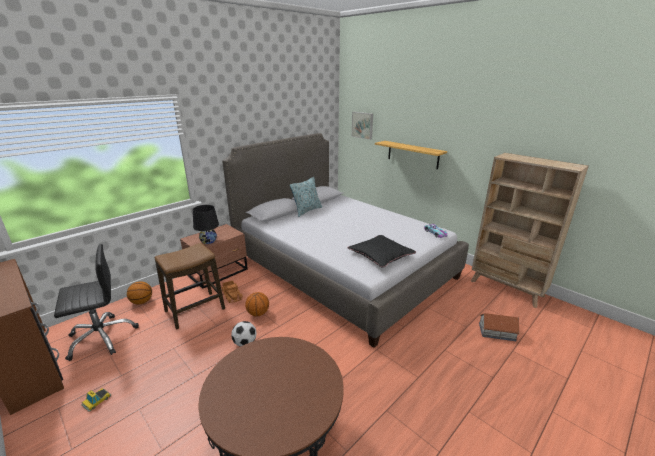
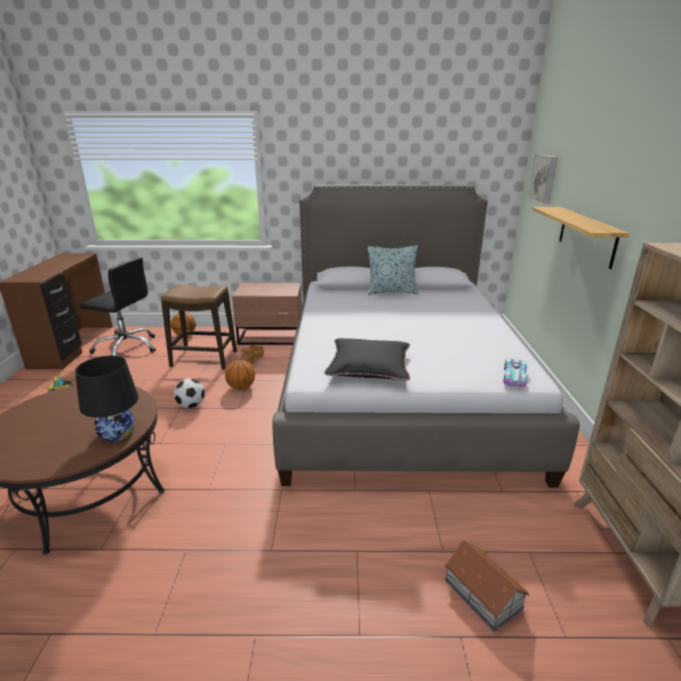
camera: 45 degrees right, 0 degrees up
(208, 241) = (255, 292): black table lamp -> black table lamp (117, 433)

